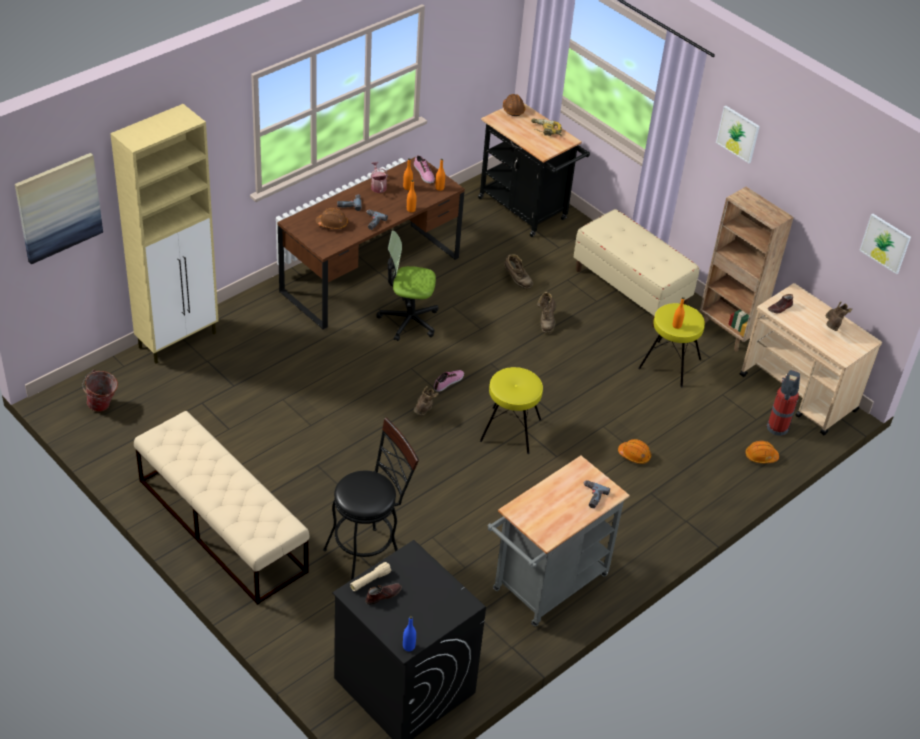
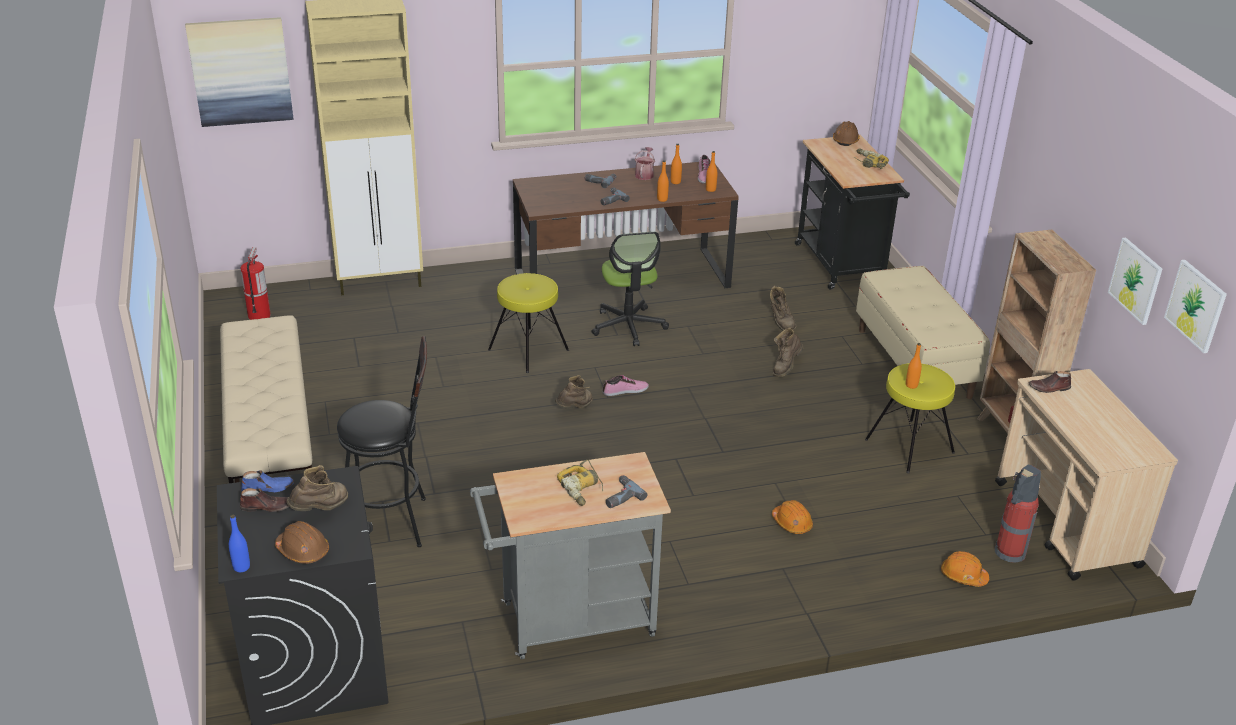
camera: 30 degrees right, 10 degrees down
(103, 407) = (259, 315): bucket -> fire extinguisher
(332, 224) = (566, 192): brown hard hat -> brown hard hat (303, 551)
(370, 580) = (268, 488): beige flashlight -> blue shoe
(408, 320) = (628, 326): office chair -> office chair turned 135 degrees counterclockwise
(511, 430) = (659, 454): yellow stool -> yellow stool (529, 350)
(564, 499) = (582, 488): none -> power drill
(738, 134) = (1053, 157): picture -> picture (1136, 280)
(832, 327) = (1112, 426): brown boot -> brown boot (320, 509)

